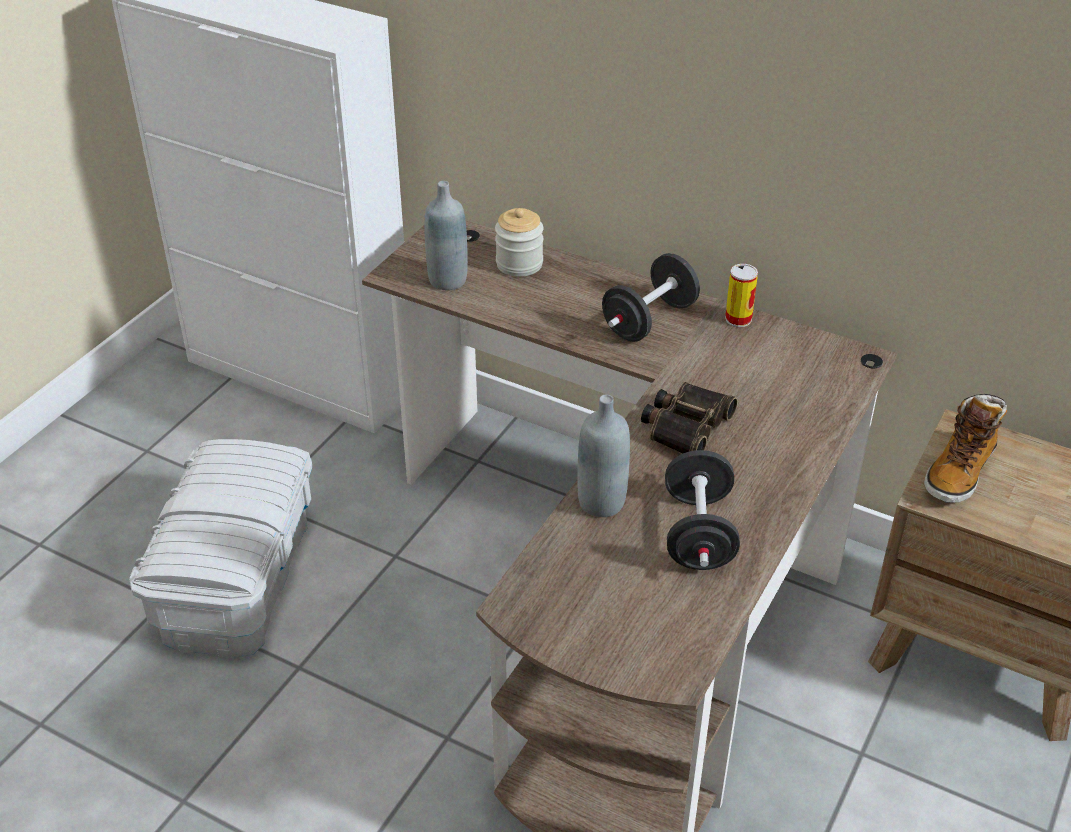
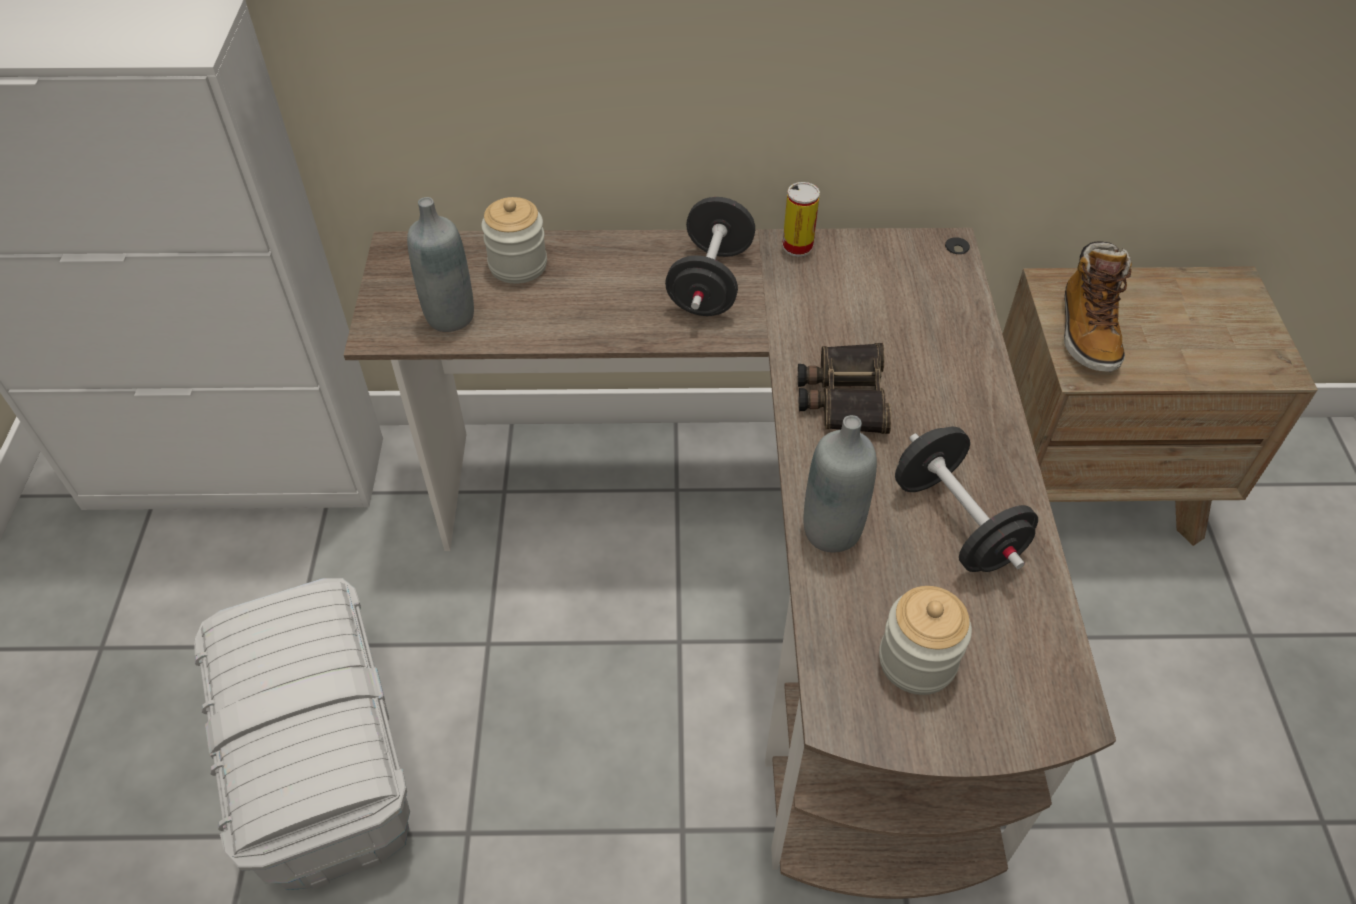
camera: 30 degrees left, 10 degrees up
(593, 599) = (917, 661): none -> jar

